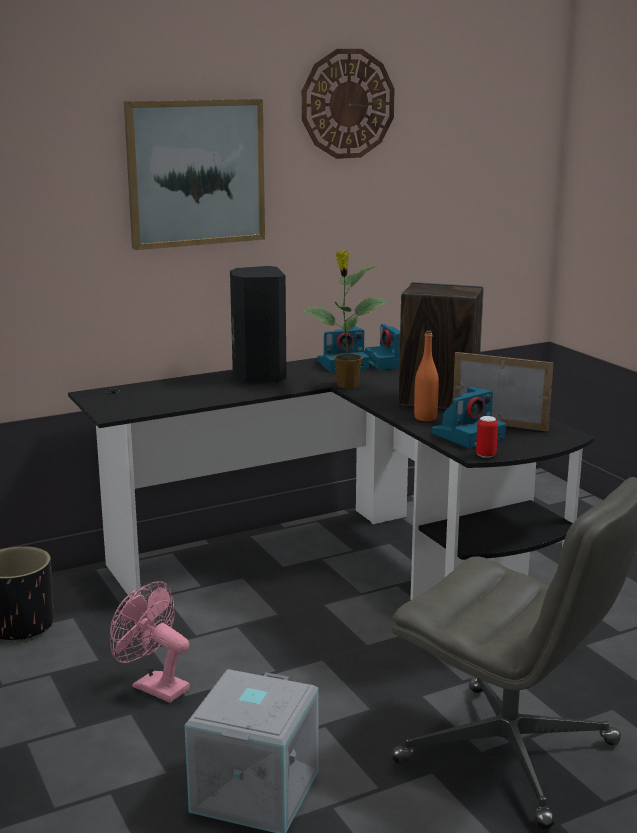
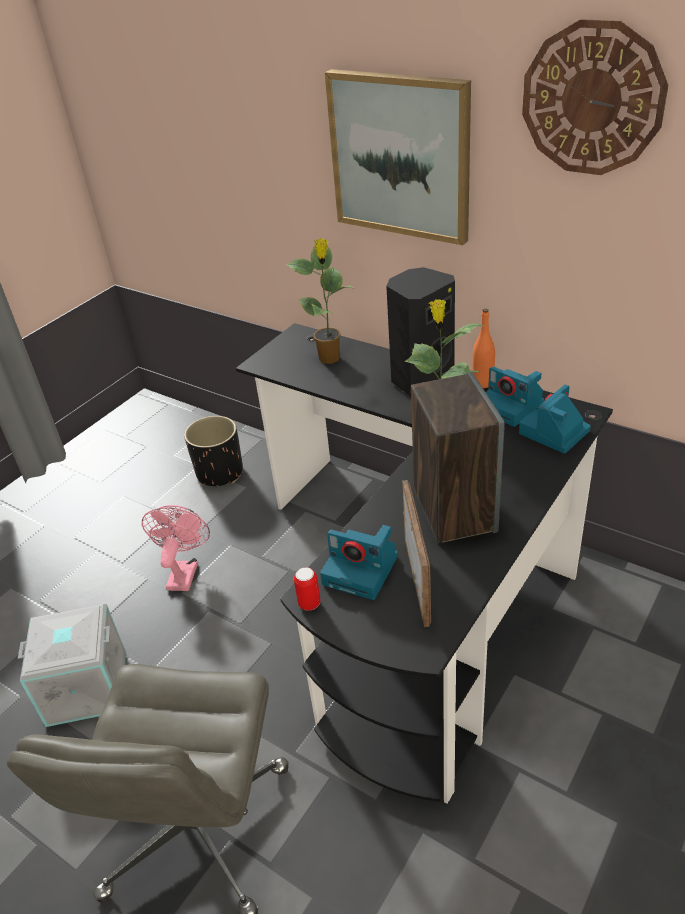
camera: 65 degrees right, 20 degrees up
(163, 392) = (330, 359): none -> potted plant
(425, 418) = (390, 522): orange bottle -> orange bottle (482, 383)

